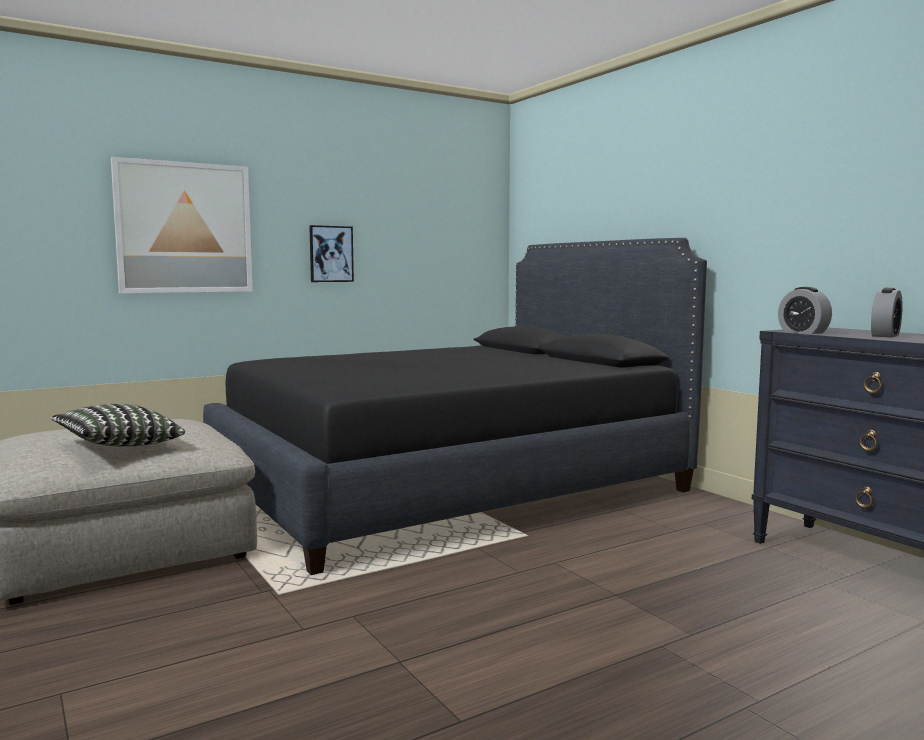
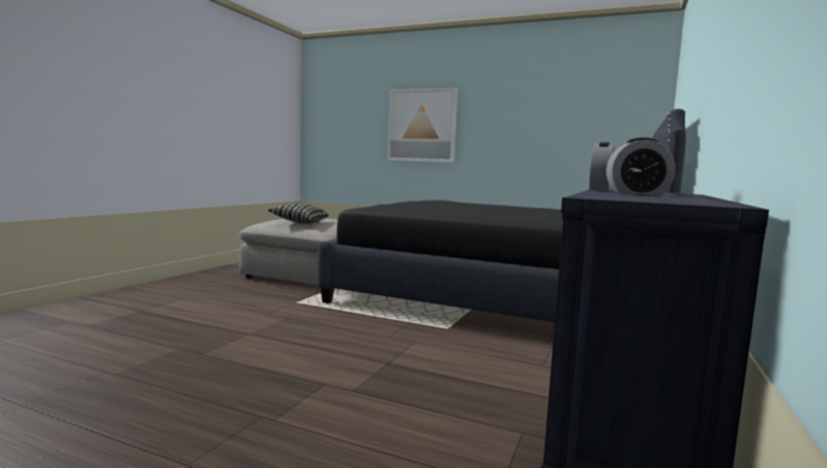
camera: 55 degrees right, 0 degrees up
(331, 254) = (506, 140): picture -> none

